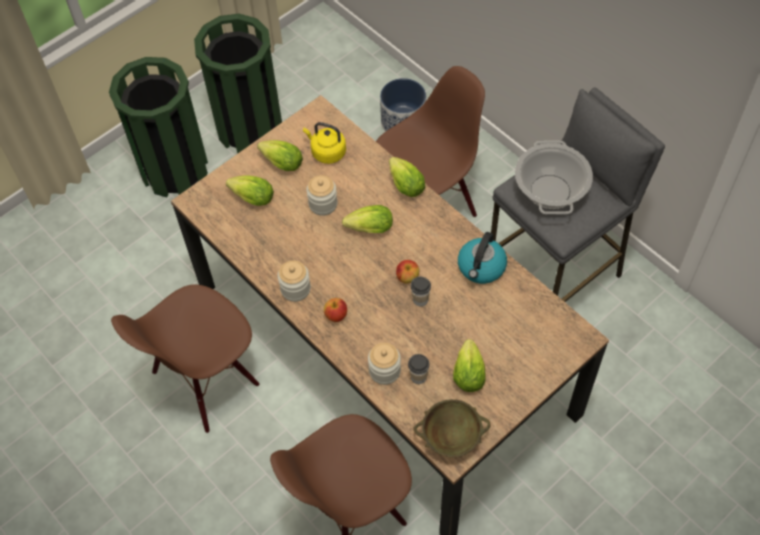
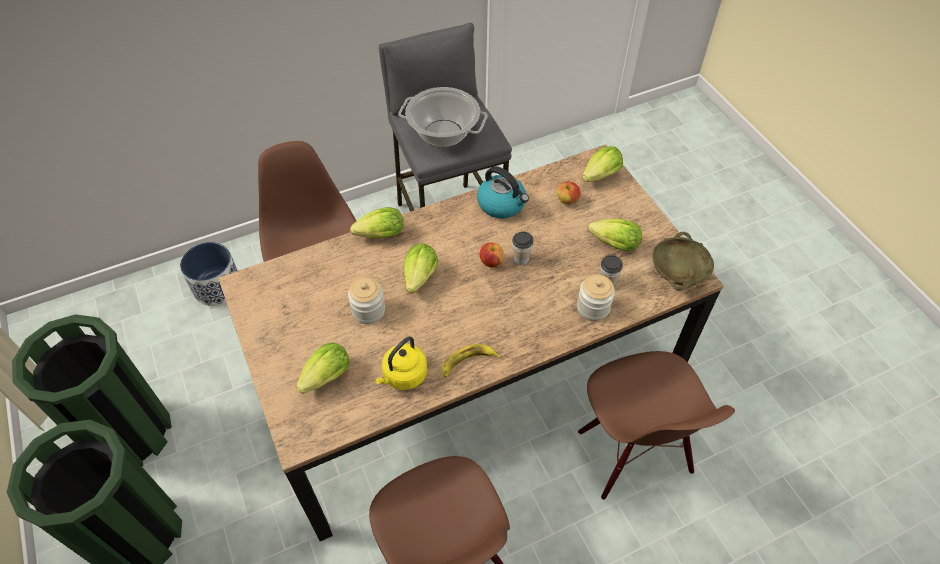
camera: 75 degrees left, 5 degrees down
(280, 162) = (290, 338): lettuce -> lettuce (598, 177)
(295, 289) = (468, 362): jar -> banana
(327, 152) = (301, 290): yellow kettle -> yellow kettle (403, 376)
(336, 315) = (515, 333): apple -> apple (567, 200)

